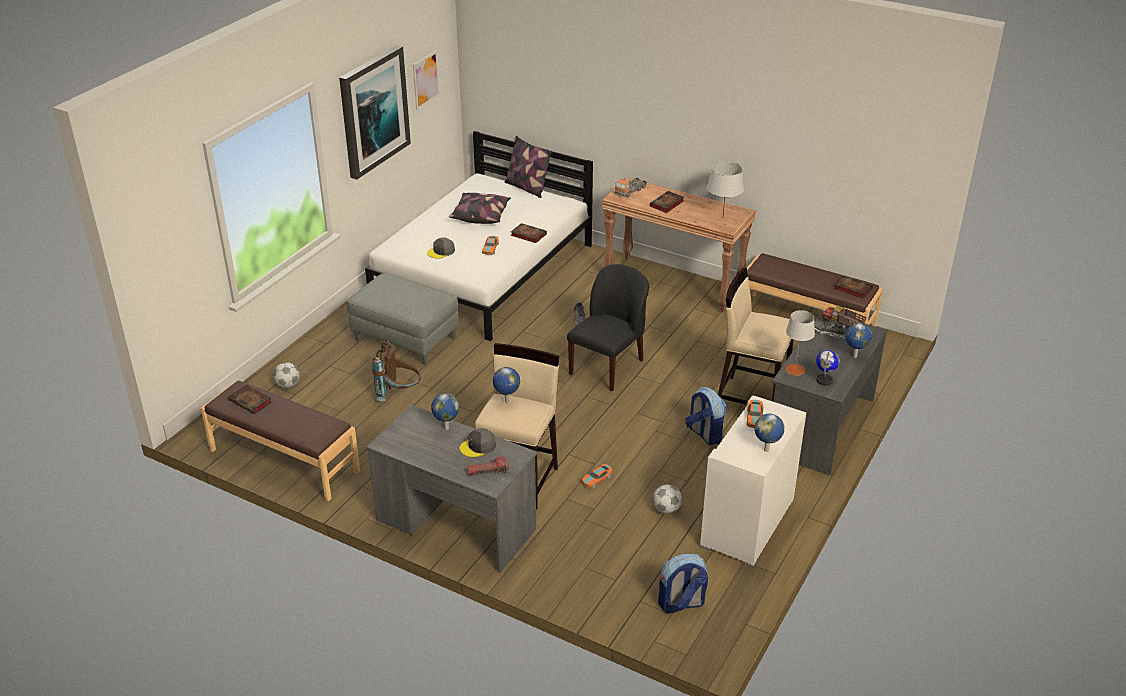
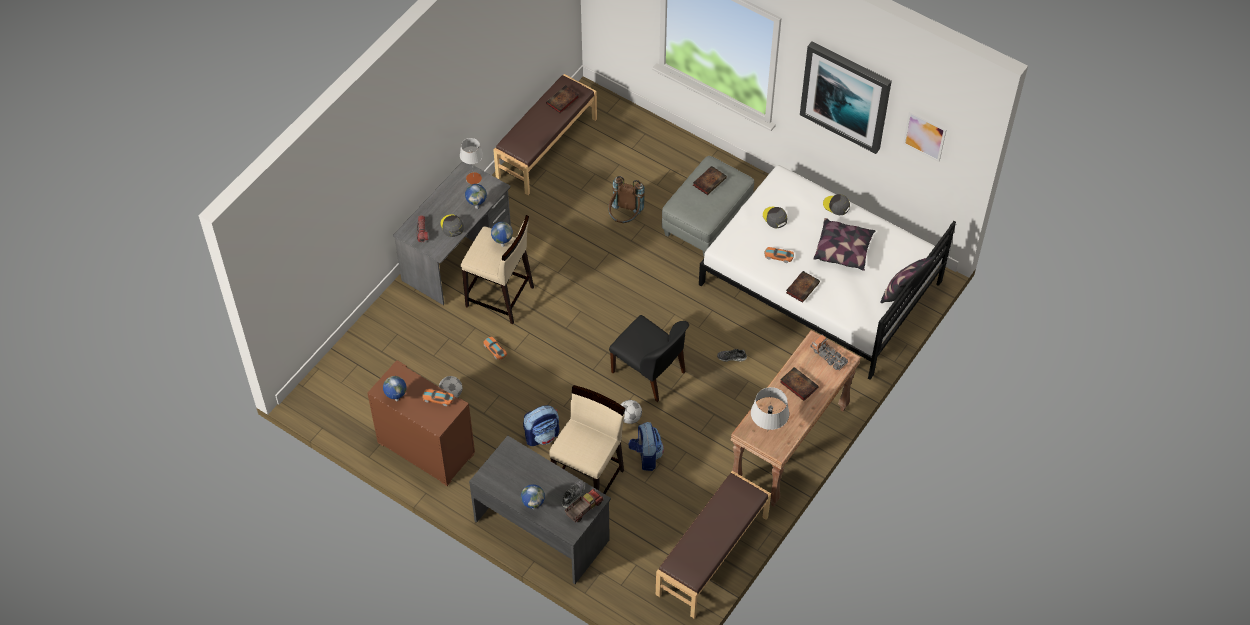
camera: 95 degrees right, 20 degrees up
(288, 385) = (645, 143): football -> football (630, 417)
(425, 220) = (836, 205): none -> grey cap
(681, 604) = (349, 389): backpack -> backpack (646, 456)
(748, 524) = (425, 448): white dresser -> brown dresser
(795, 370) = (519, 455): grey table lamp -> grey table lamp (473, 178)
(824, 380) = (501, 474): globe -> none
(851, 289) = (690, 561): book -> book (709, 181)

